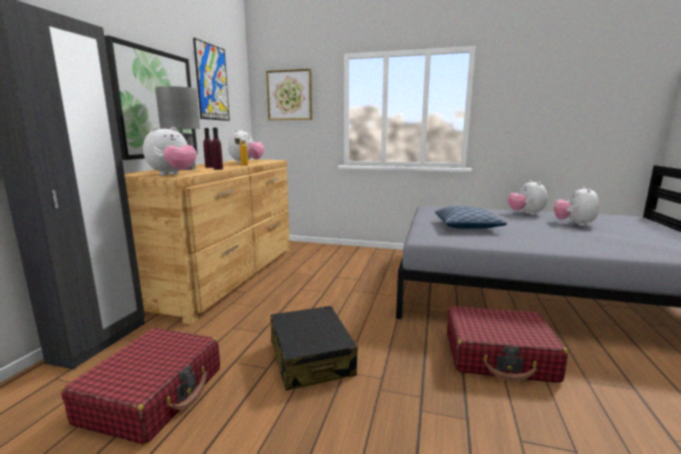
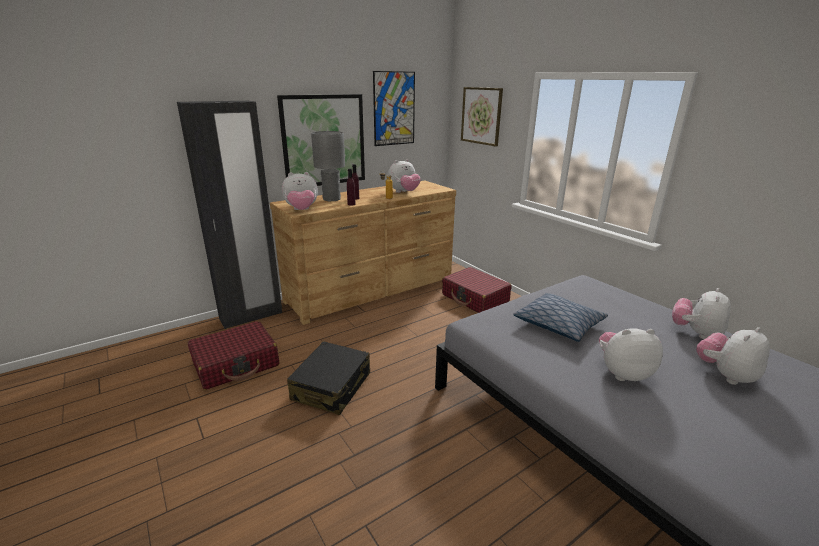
camera: 40 degrees right, 10 degrees up
(498, 356) = (461, 467): red suitcase -> red suitcase (475, 298)
(545, 235) = (622, 373): none -> plush toy

